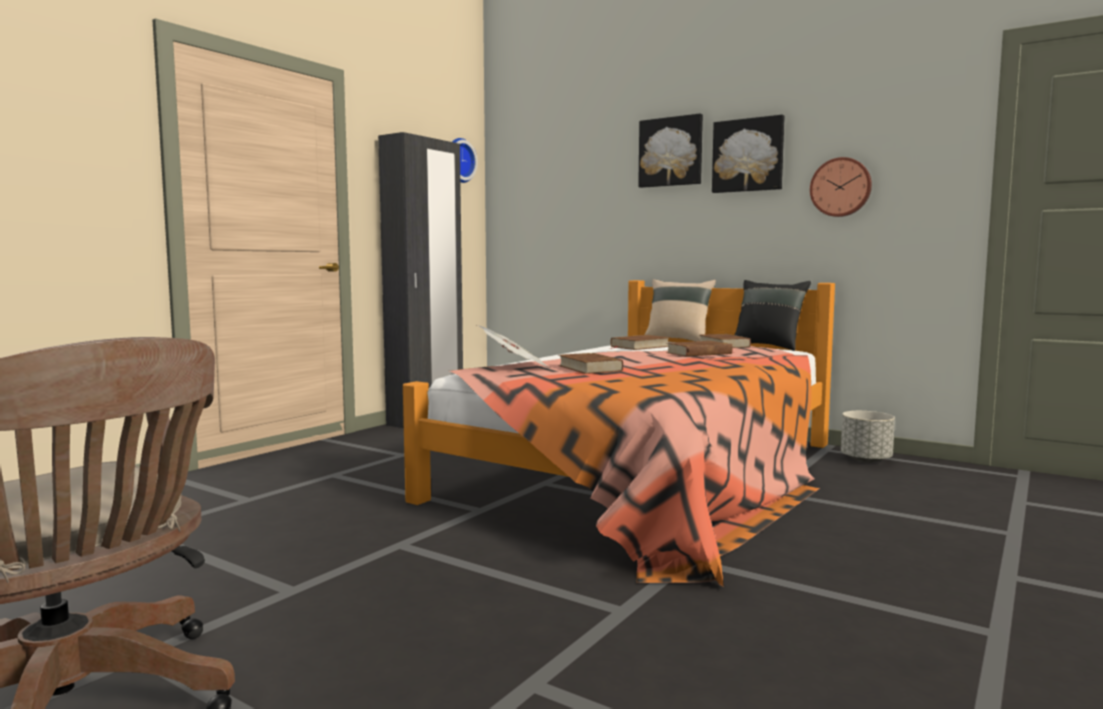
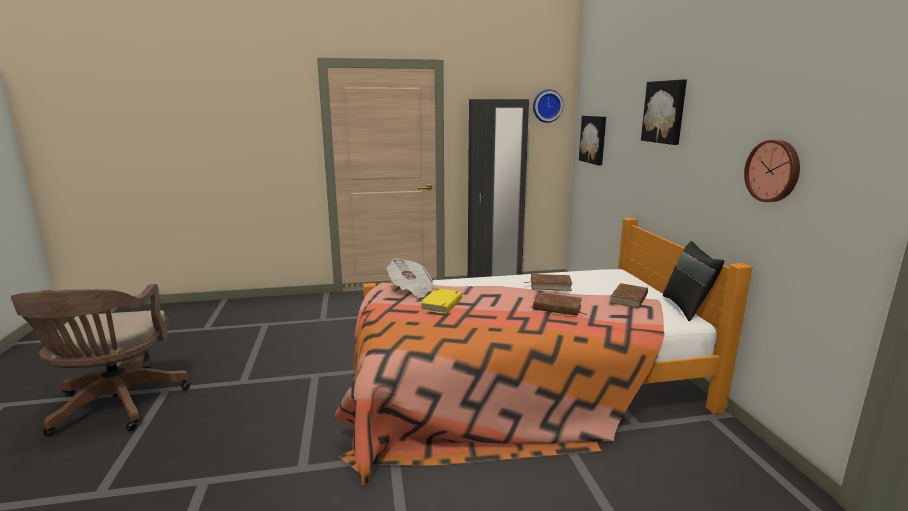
camera: 45 degrees right, 10 degrees up
(590, 368) = (442, 304): brown book -> yellow book
(678, 341) = (642, 278): beige pillow -> none
(748, 155) = (711, 124): picture -> picture (594, 139)
(866, 460) = (722, 444): grey planter -> none

